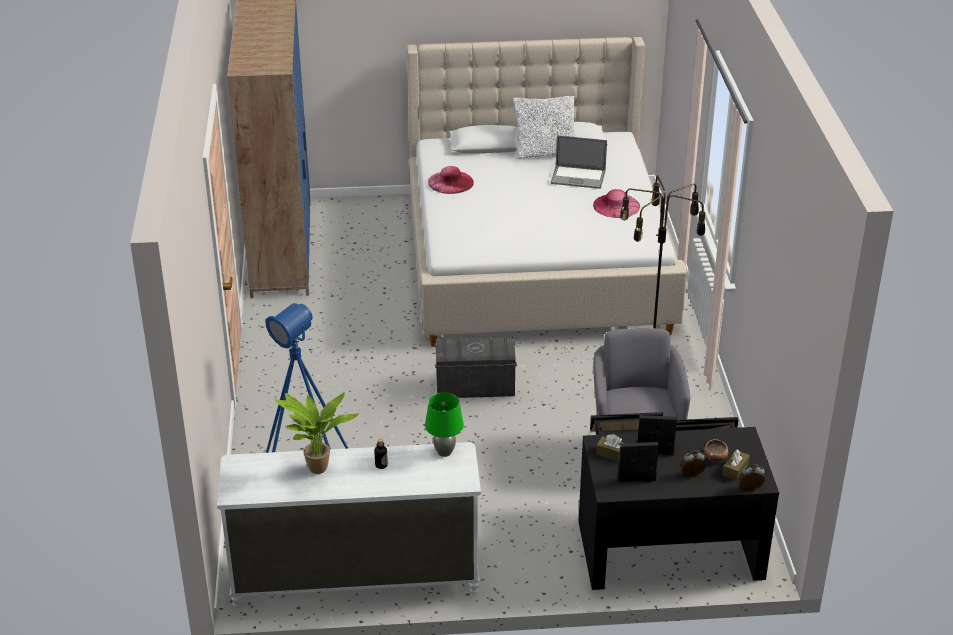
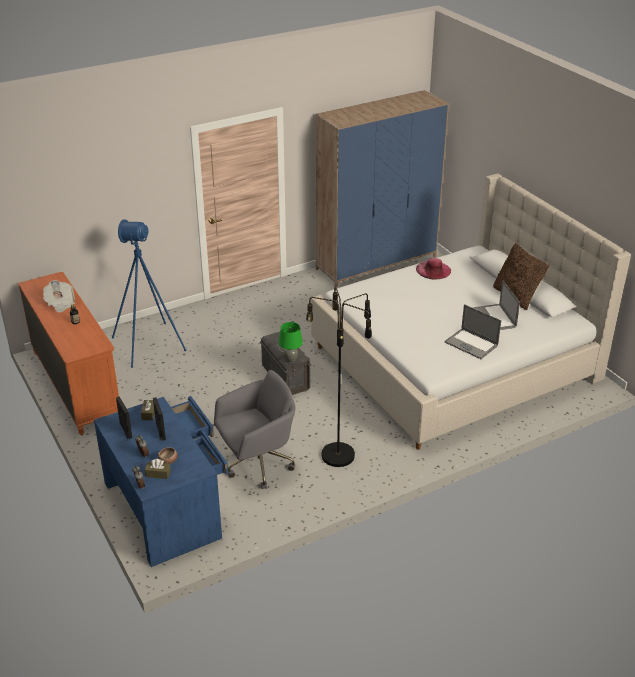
camera: 65 degrees right, 0 degrees up
(317, 471) = (60, 303): potted plant -> newspaper
(354, 578) = (76, 386): white dresser -> orange dresser
(444, 452) = (98, 340): green table lamp -> green table lamp (290, 360)
(545, 151) = (517, 295): white pillow -> brown pillow
(616, 205) = (471, 344): pink hat -> laptop
(666, 542) = (168, 506): black desk -> blue desk

